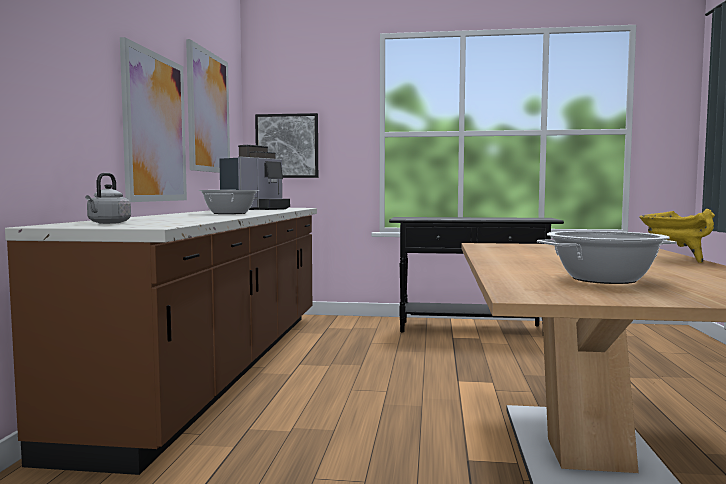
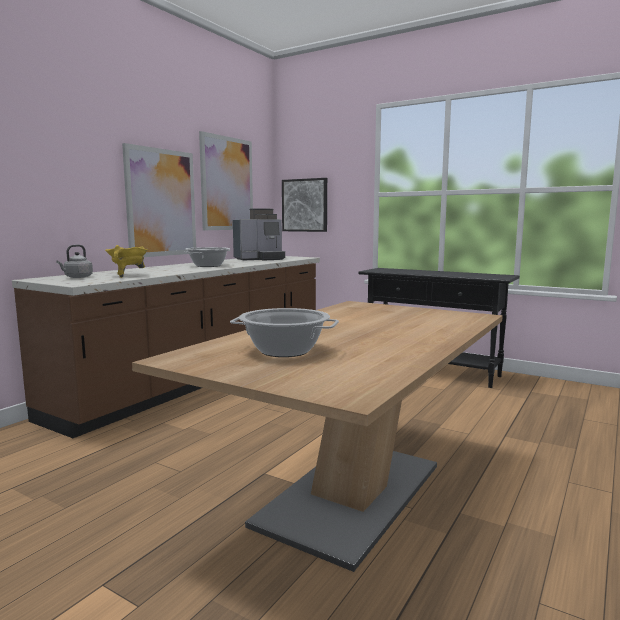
camera: 25 degrees right, 5 degrees up
(675, 259) = (440, 336): yellow cooking pot -> yellow cooking pot (127, 275)

